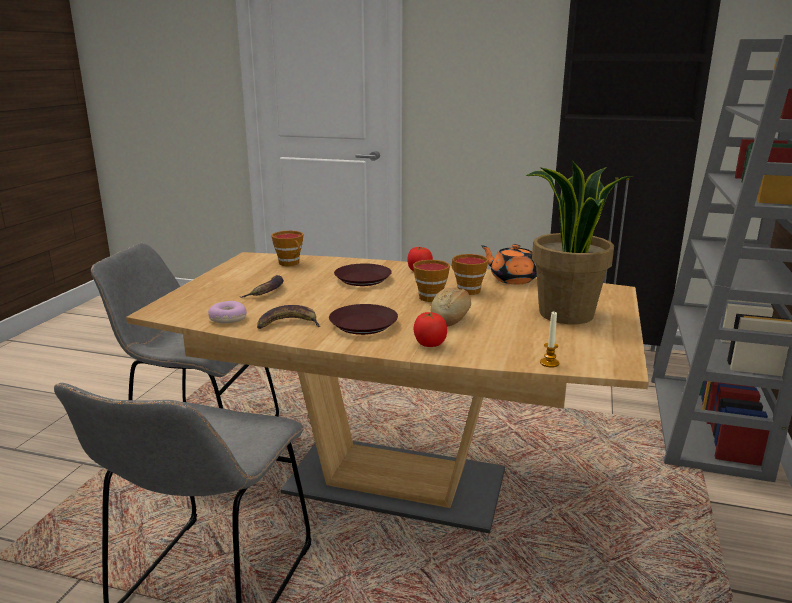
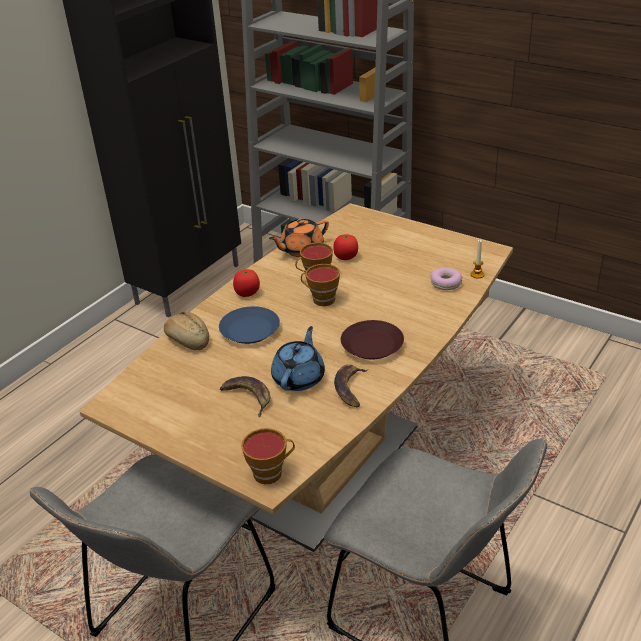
camera: 70 degrees left, 15 degrees up
(227, 318) = (318, 428): donut -> donut (446, 283)
(290, 263) = (161, 374): cup -> cup (271, 472)
(299, 303) = (299, 378): none -> blue teapot
(363, 279) = (249, 330): brown plate -> blue plate
(429, 344) = (427, 318): tomato -> tomato (346, 257)
(451, 318) = (378, 298): bread -> bread (188, 340)
(566, 315) = (394, 246): potted plant -> none

